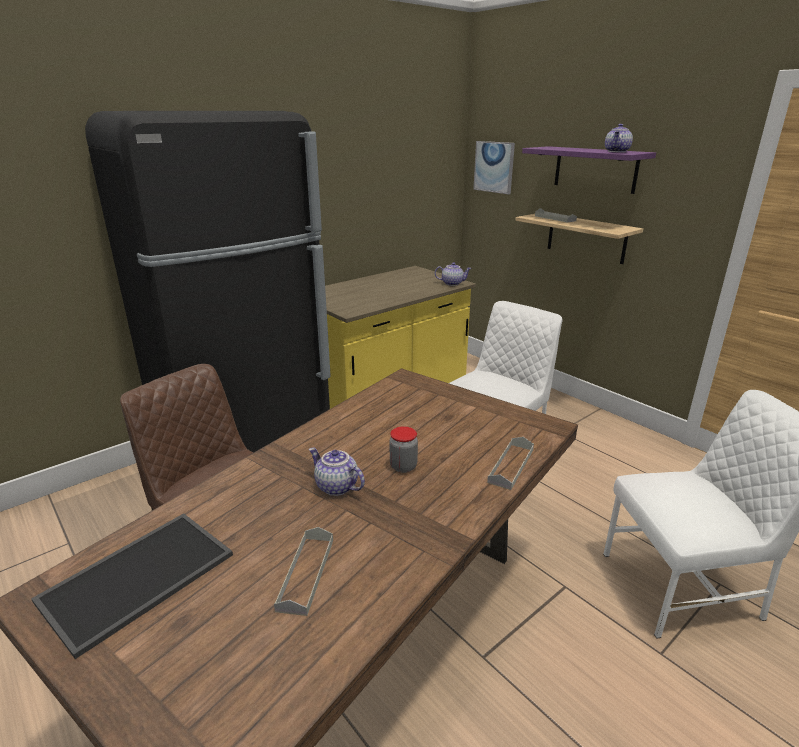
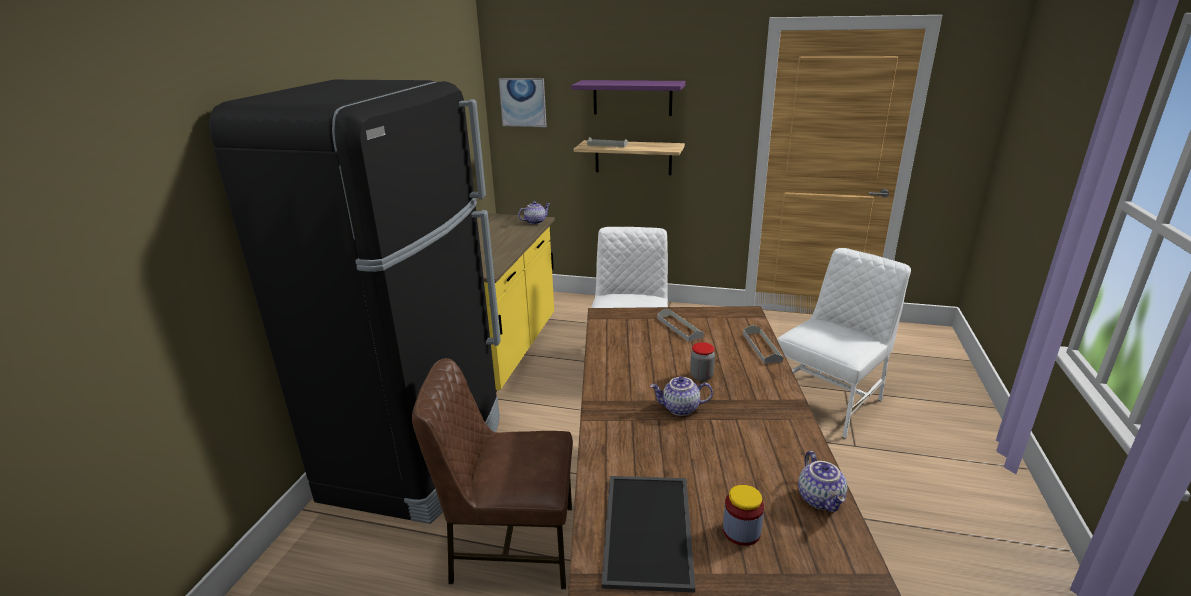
camera: 35 degrees left, 0 degrees up
(198, 632) = (741, 531): none -> jar
(306, 573) = (747, 466): grey tray -> grey tray (679, 327)
(617, 151) = (659, 83): teapot -> teapot (821, 499)

